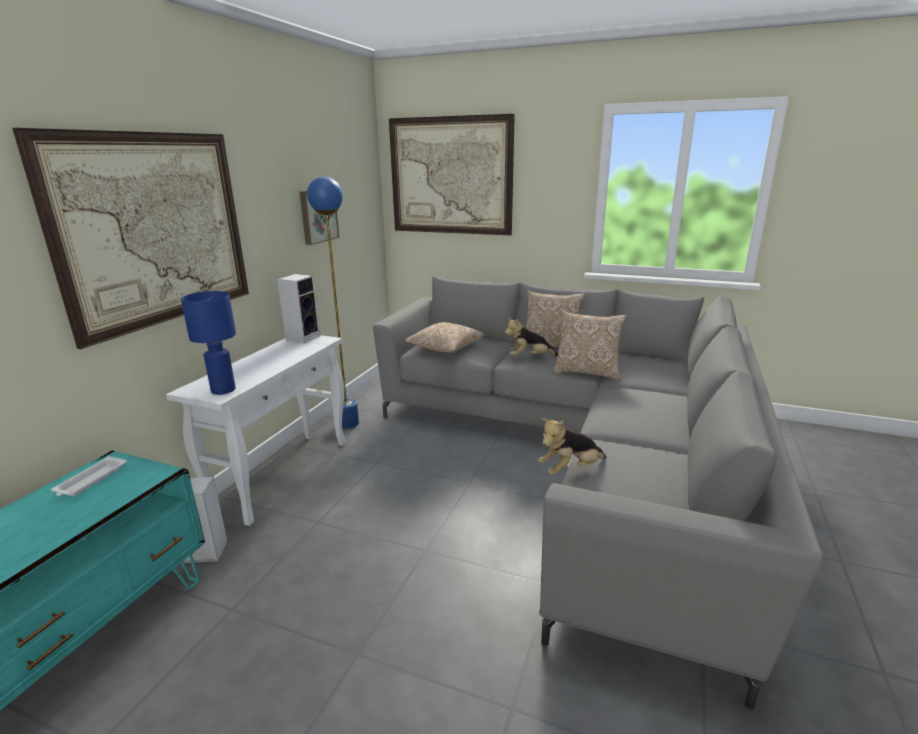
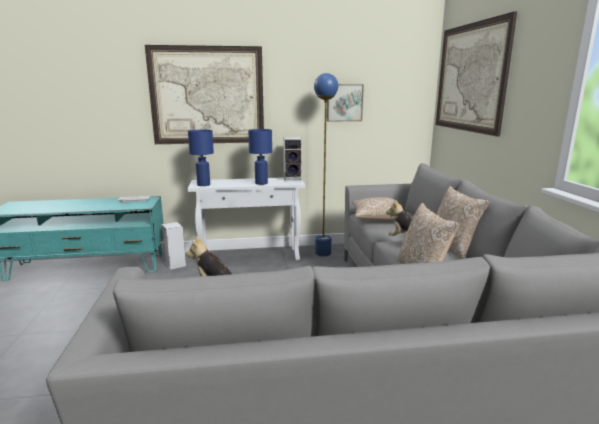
camera: 60 degrees right, 5 degrees down
(290, 356) = (261, 183): none -> blue table lamp

